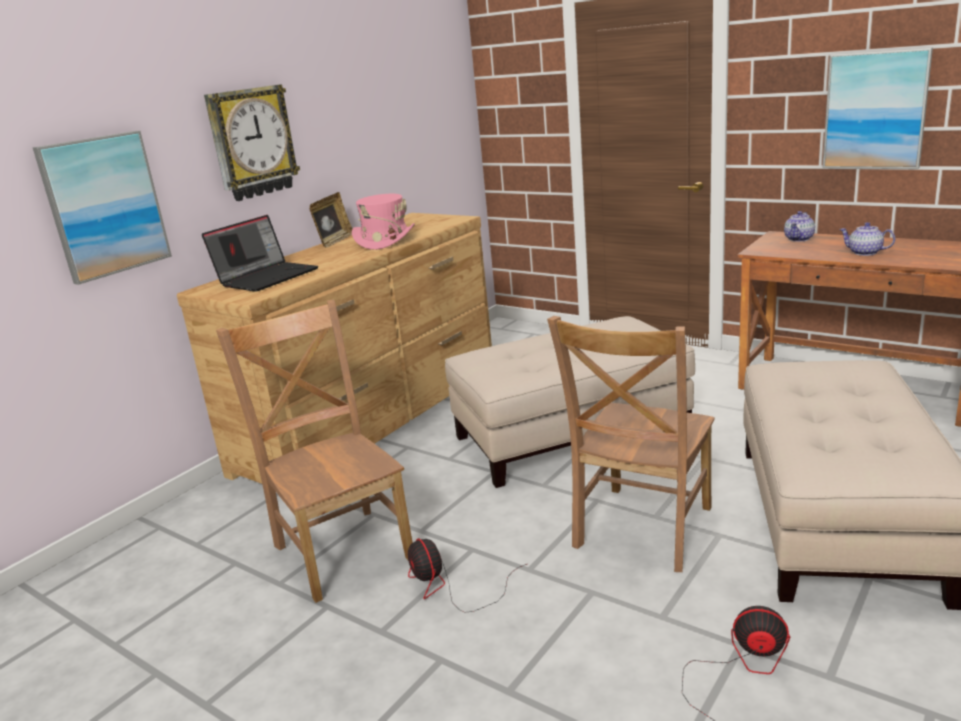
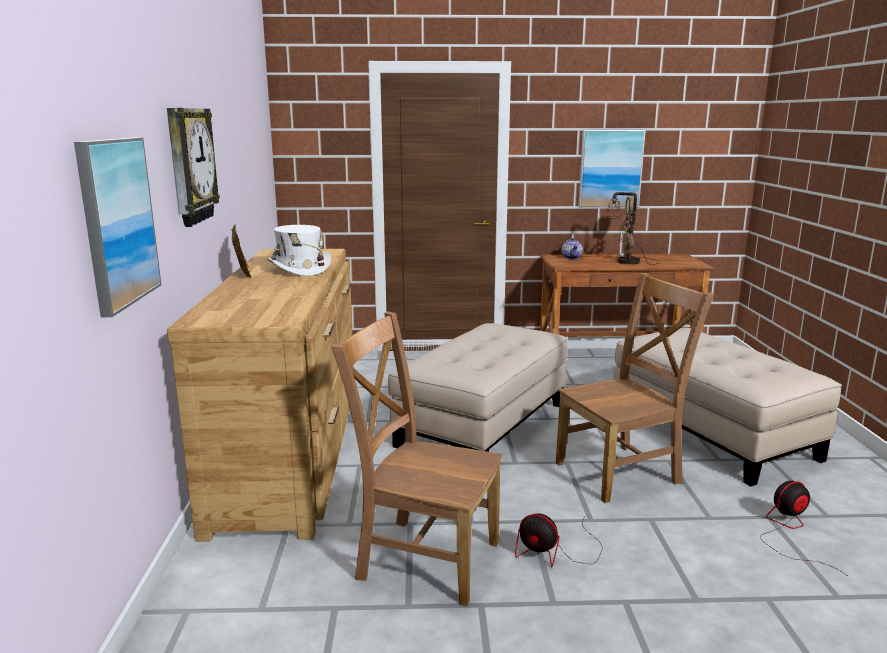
camera: 40 degrees left, 5 degrees down
(267, 277) = (250, 304): laptop -> none
(384, 240) = (299, 269): pink hat -> white hat
(641, 530) = (621, 472): brown chair -> brown chair turned 105 degrees counterclockwise
(864, 253) = (627, 262): teapot -> table lamp

